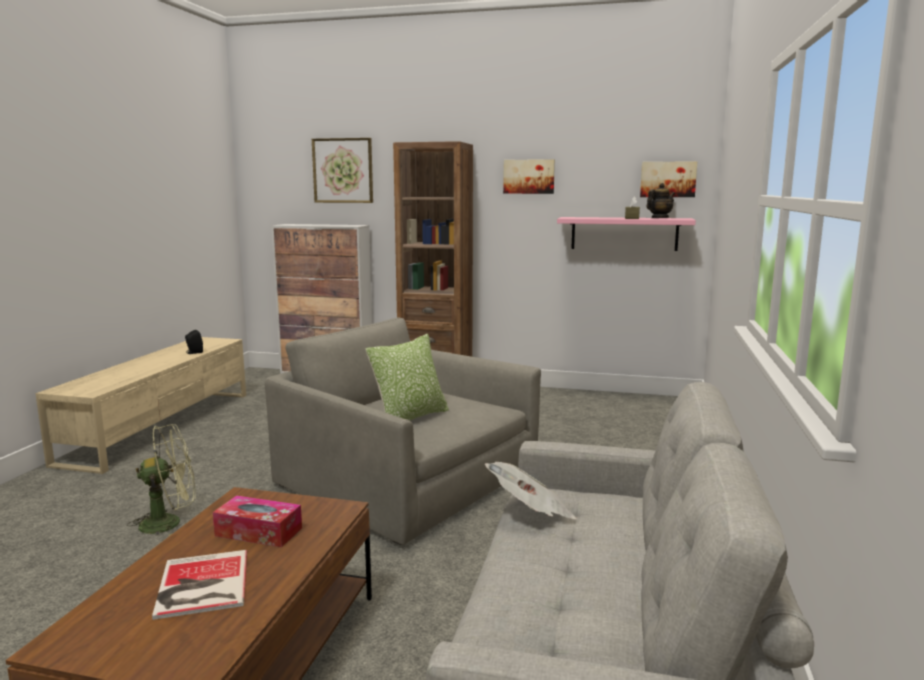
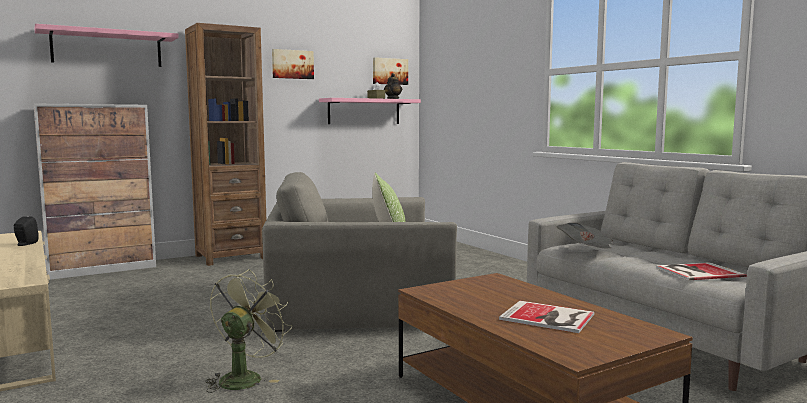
camera: 45 degrees left, 5 degrees down
(258, 532) = (492, 296): tissue box -> none
(343, 170) = (107, 49): picture -> pink shelf
(536, 613) = (697, 271): none -> book

